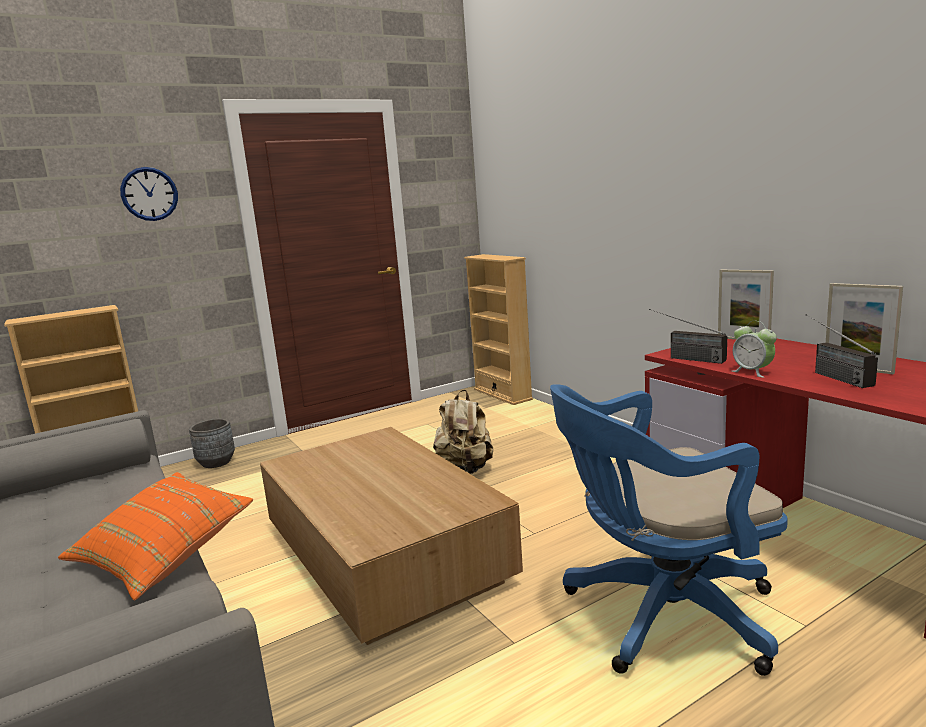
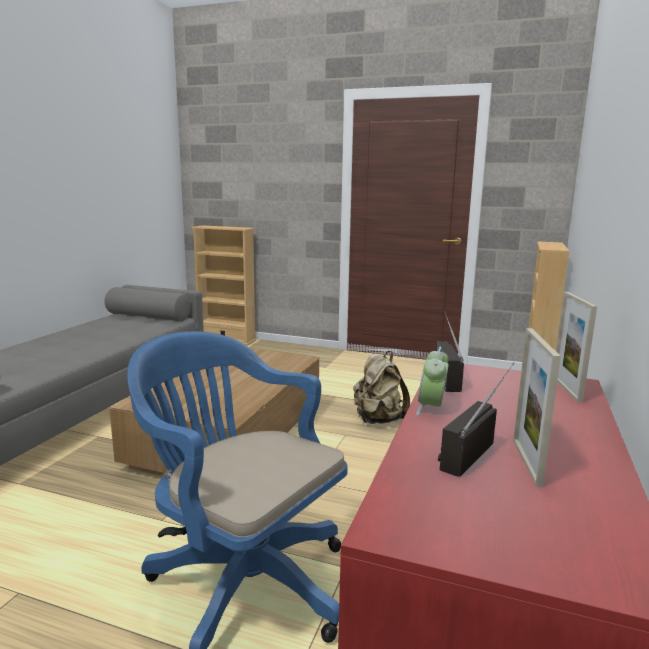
camera: 50 degrees right, 0 degrees up
(149, 194) = (286, 157): wall clock -> none
(163, 555) = (72, 357): orange pillow -> none
(216, 462) = (285, 349): grey planter -> none

